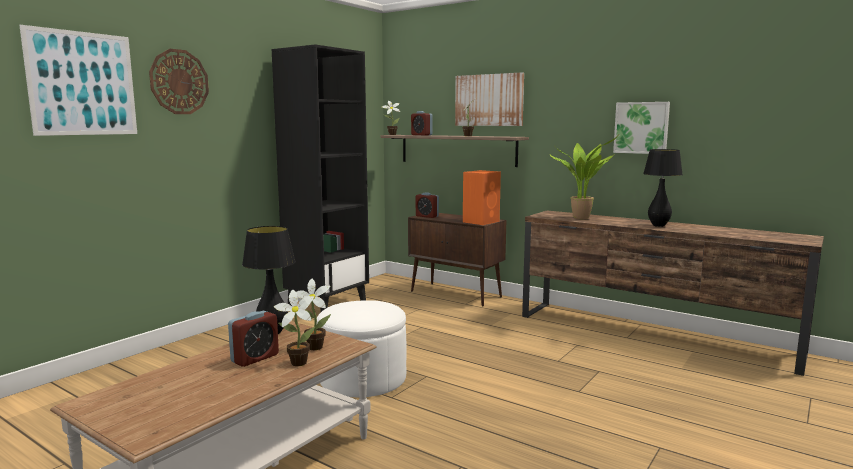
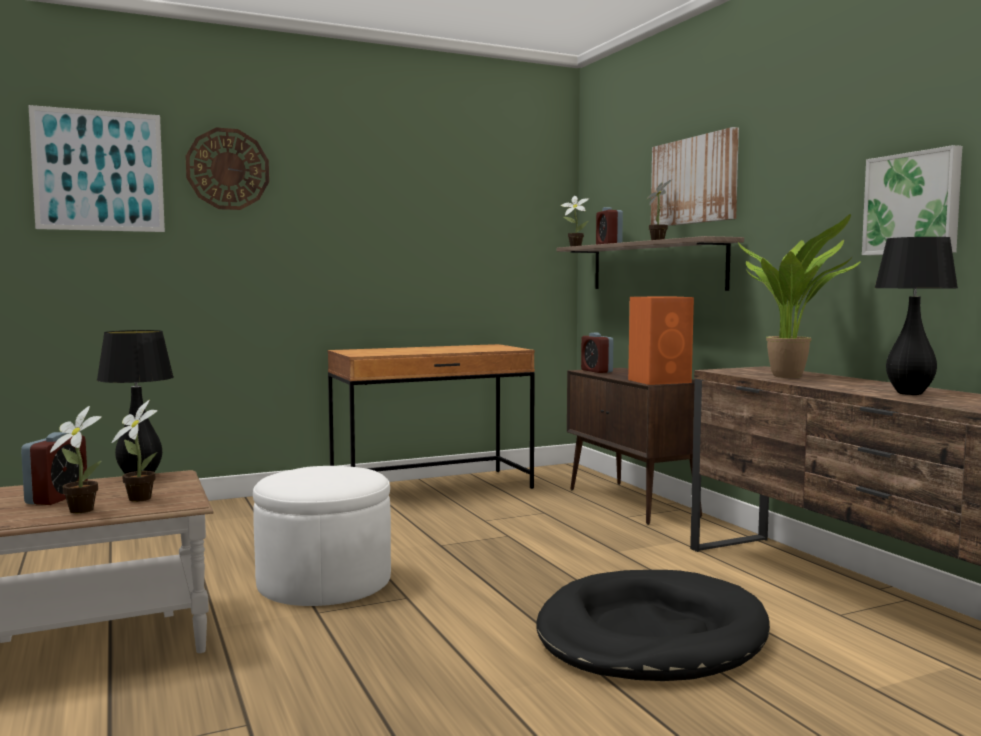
camera: 30 degrees right, 5 degrees down
(255, 358) = (57, 498): alarm clock -> alarm clock turned 60 degrees counterclockwise
(327, 304) = (432, 488): black bookcase -> brown desk
(570, 366) = (650, 635): none -> black dog bed

